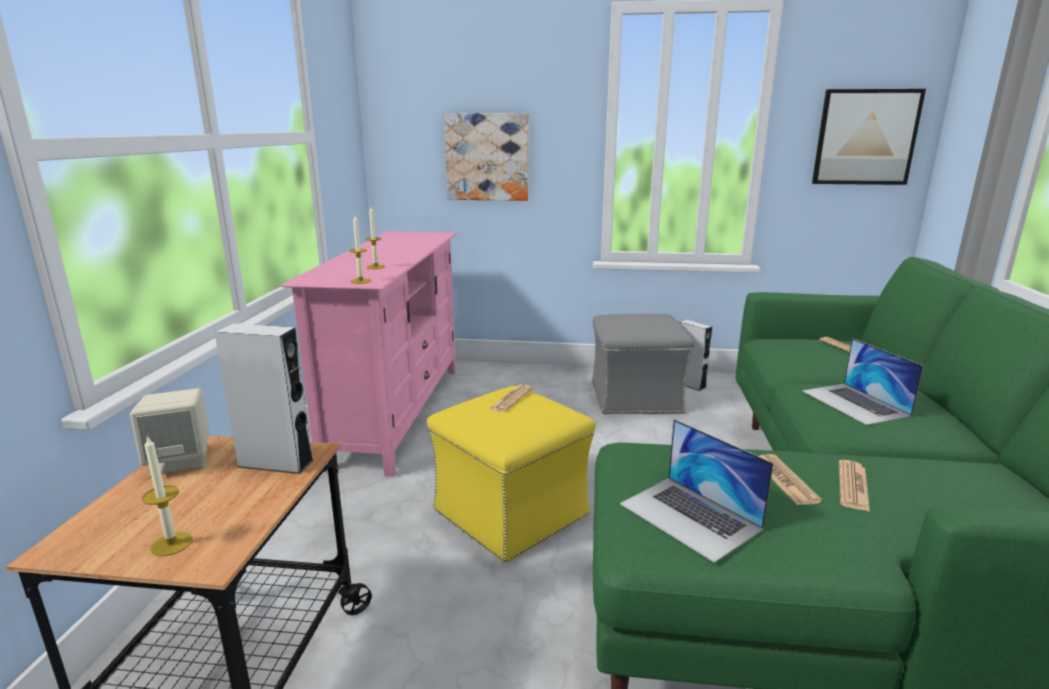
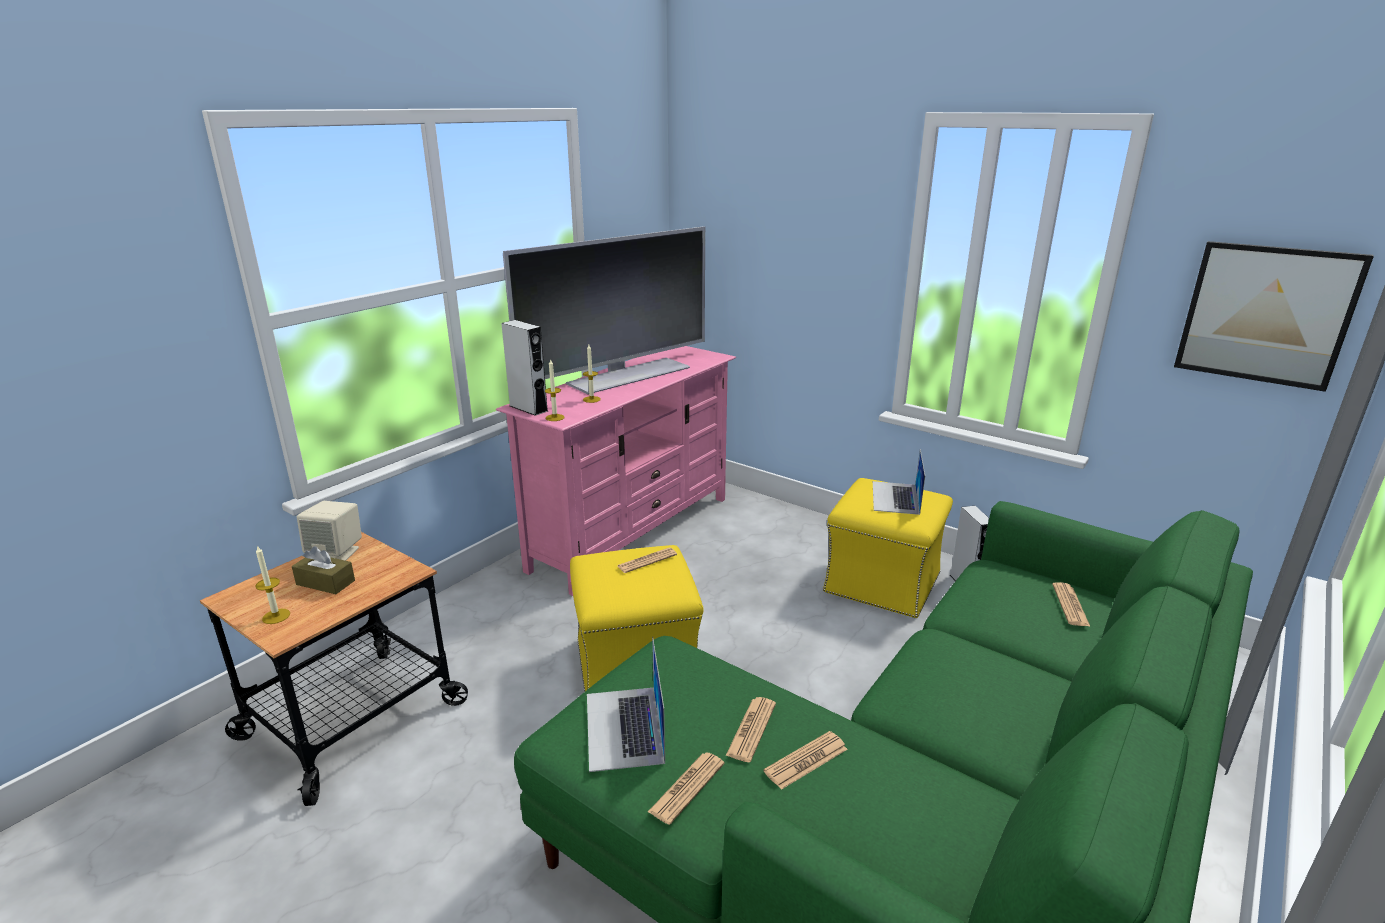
camera: 30 degrees right, 5 degrees up
(203, 491) = (325, 582): none -> brown tissue box
(275, 463) = (382, 574): grey speaker -> grey speaker (528, 408)
(381, 250) = (627, 375): none -> television
(487, 157) = (781, 277): picture -> none
(637, 397) = (883, 583): grey ottoman -> yellow ottoman
(806, 540) = (687, 788): none -> newspaper
(855, 403) = (959, 678): laptop -> laptop (895, 497)

